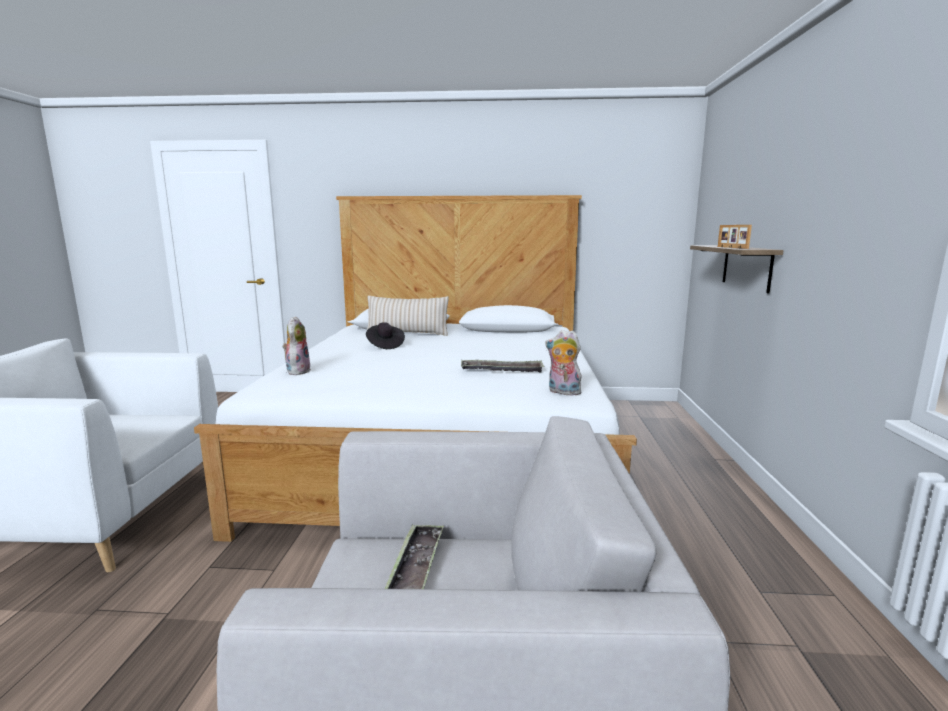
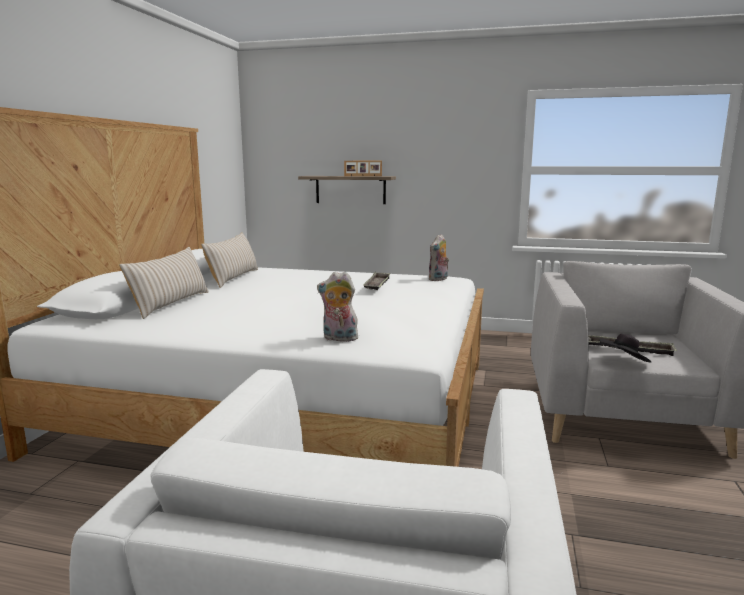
camera: 80 degrees left, 0 degrees up
(385, 345) = (242, 309): black hat -> black hat (623, 362)
(505, 335) = (233, 278): none -> beige pillow

